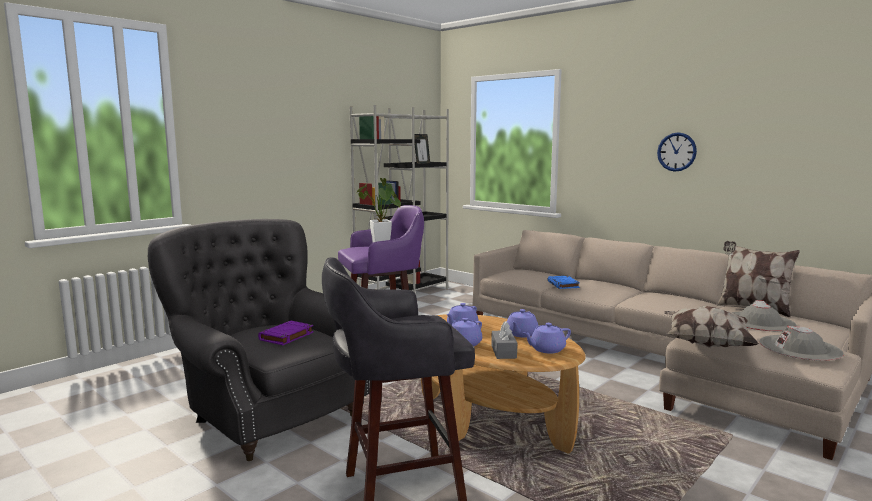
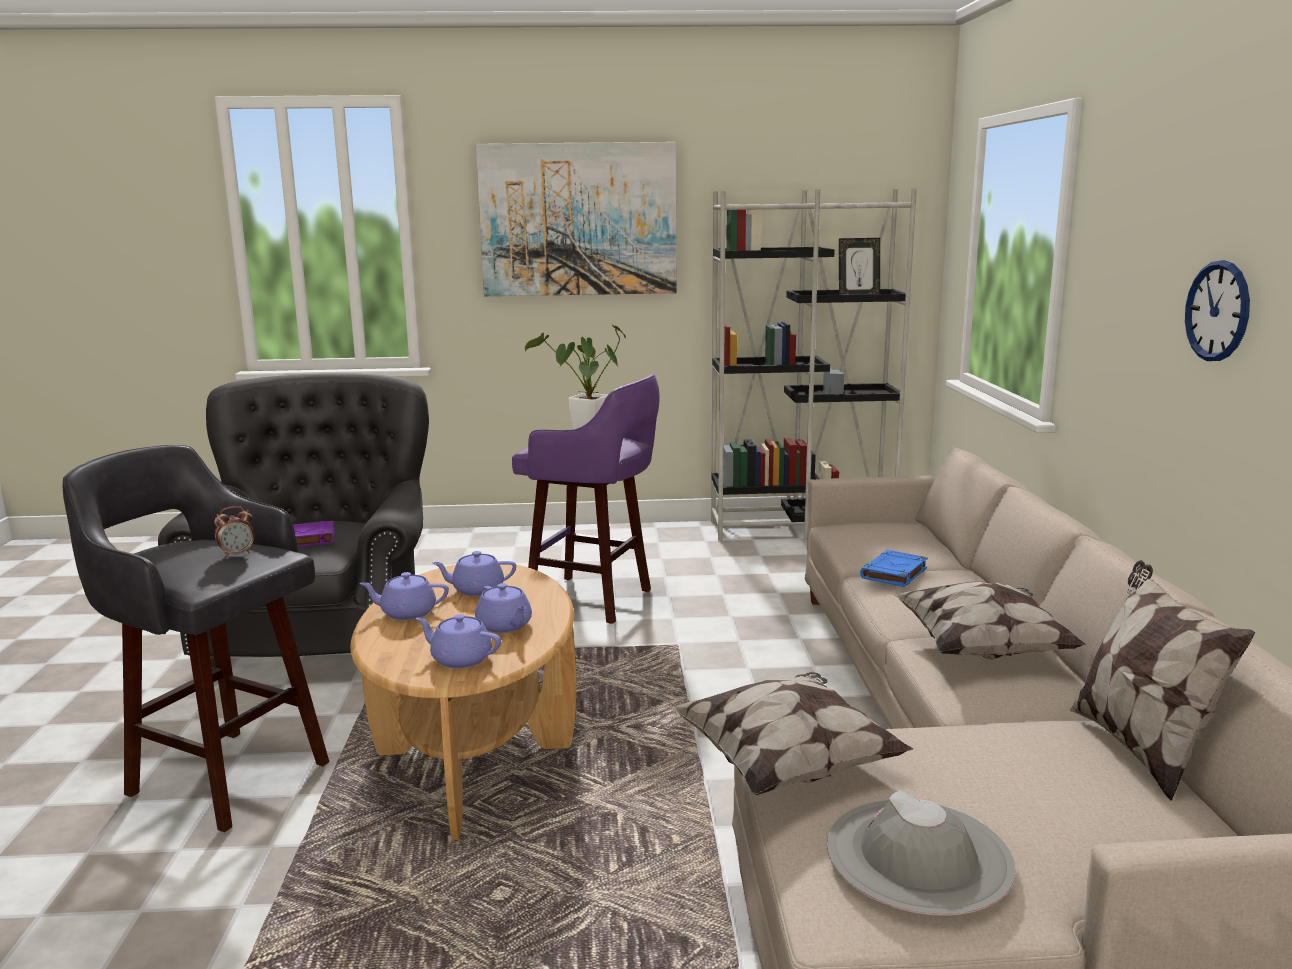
camera: 45 degrees right, 5 degrees up
(280, 120) = (578, 220): none -> picture
(418, 320) = (237, 554): none -> alarm clock
(503, 352) = (409, 640): grey tissue box -> none
(521, 334) = (504, 626): purple teapot -> purple teapot turned 105 degrees counterclockwise
(653, 298) = (983, 649): none -> pillow
(759, 322) = (1028, 775): grey hat -> none

